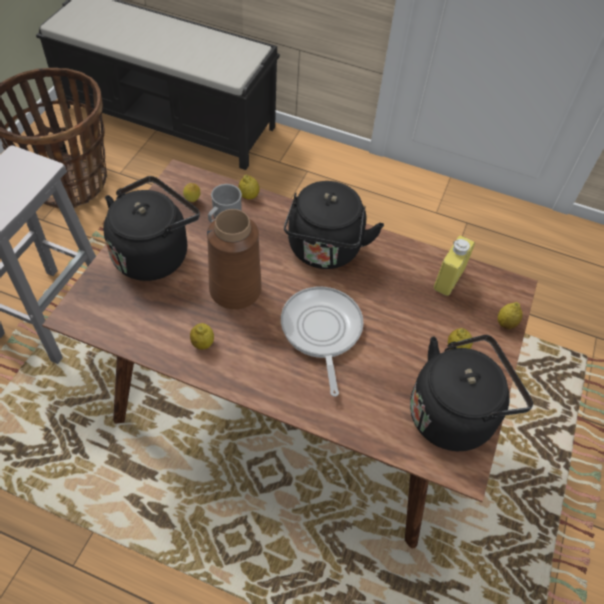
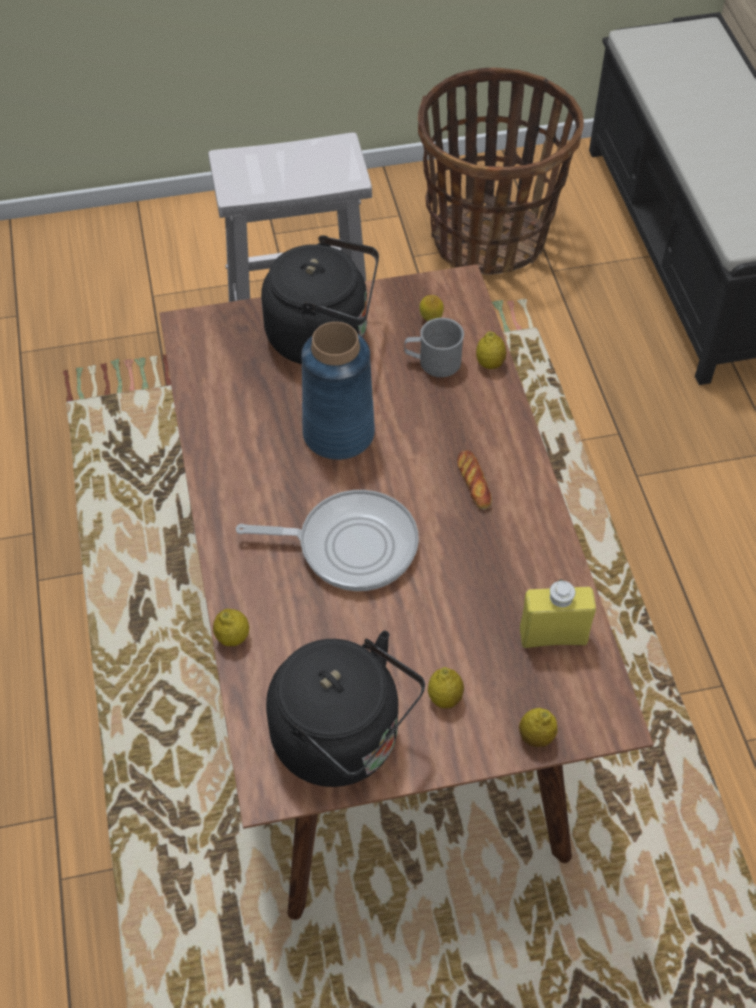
camera: 60 degrees right, 0 degrees up
(202, 344) = (242, 449): lemon -> lemon (232, 637)
(235, 290) = (338, 434): brown vase -> blue vase
(321, 331) = (350, 545): frying pan -> frying pan turned 45 degrees clockwise
(324, 251) = (474, 482): black kettle -> bread

